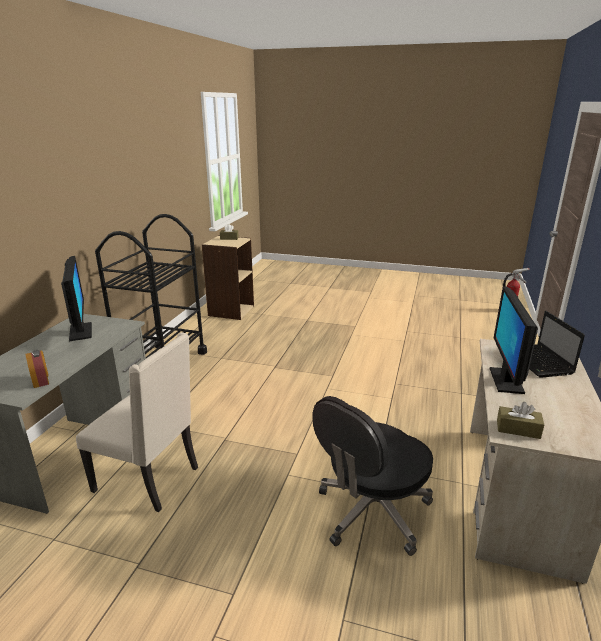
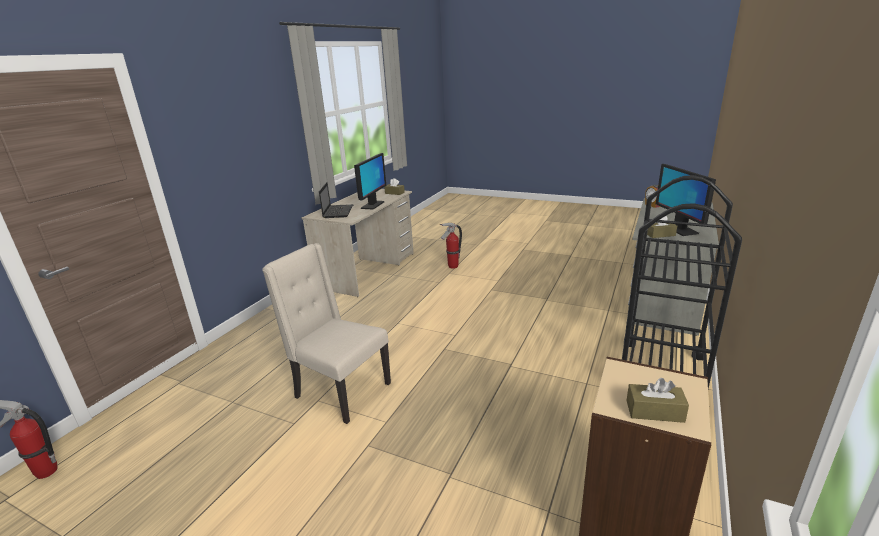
camera: 170 degrees left, 0 degrees up
(111, 324) = (660, 234): none -> brown tissue box
(149, 479) = (589, 281): beige chair -> beige chair (340, 391)
(371, 512) = (452, 266): black office chair -> fire extinguisher

